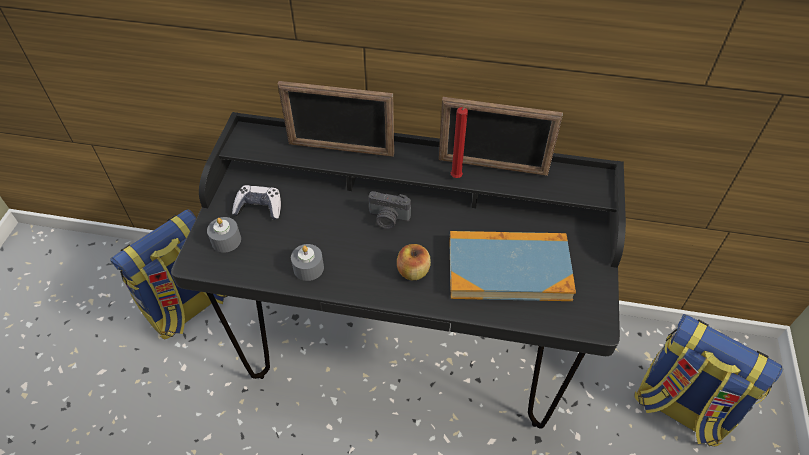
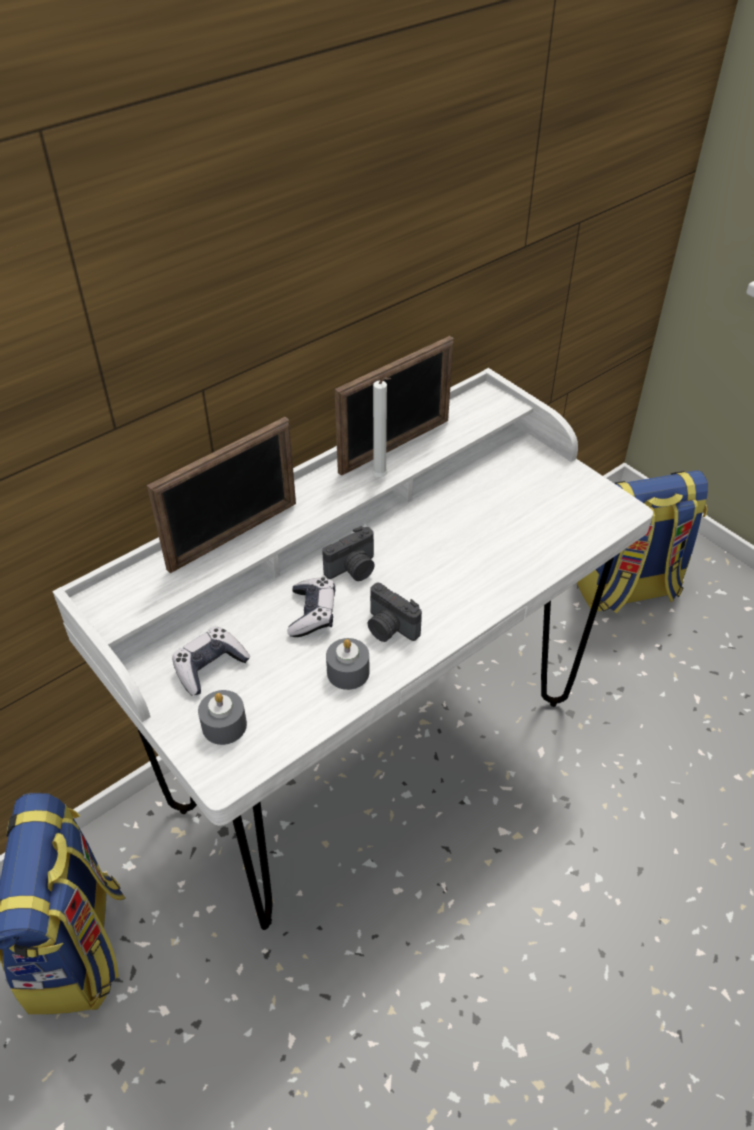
camera: 50 degrees left, 5 degrees down
(336, 224) = (312, 614): none -> game controller
(359, 265) = (389, 628): none -> camera
(404, 351) = (375, 753): black desk -> white desk
(413, 271) = (441, 592): apple -> none
(456, 178) = (381, 478): red candle -> white candle
(508, 268) = (508, 524): book -> none

